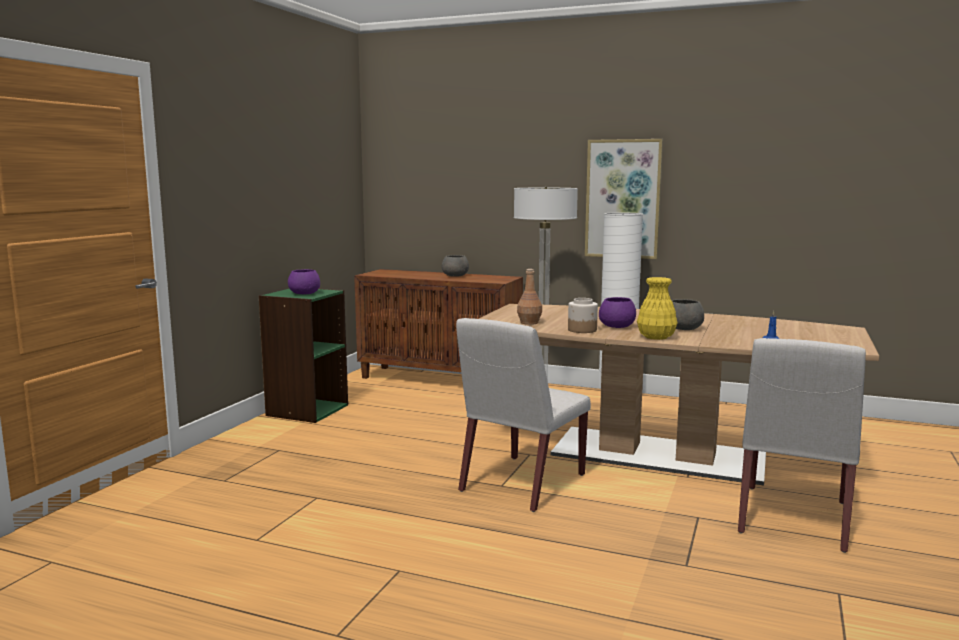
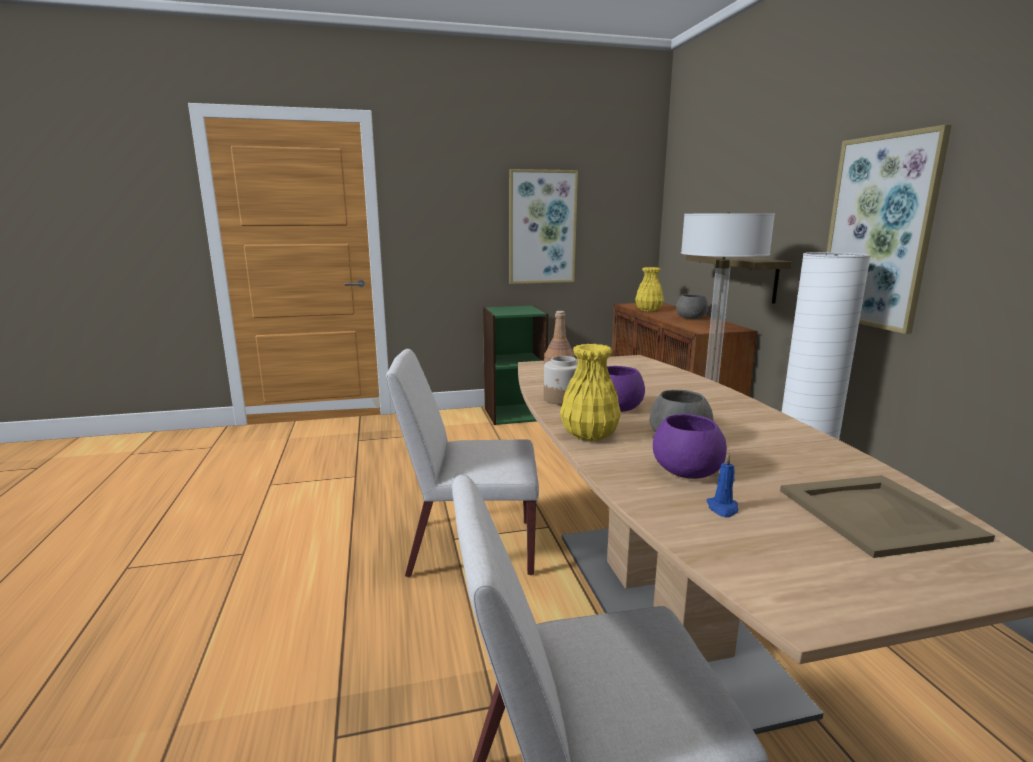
camera: 55 degrees right, 5 degrees up
(292, 201) = (542, 227): none -> picture
(305, 293) = (512, 311): purple bowl -> purple bowl (688, 471)
(405, 275) = (648, 310): none -> yellow vase
(503, 236) = (748, 277): none -> shelf
(795, 328) = (875, 513): none -> beige tray

